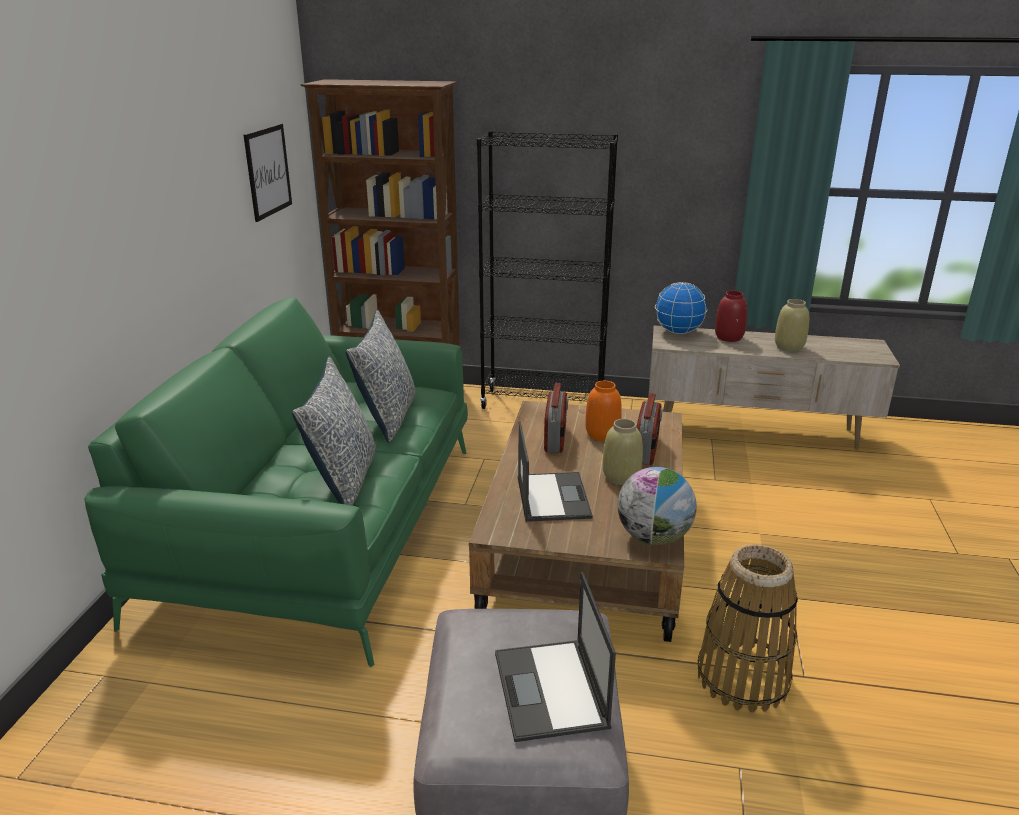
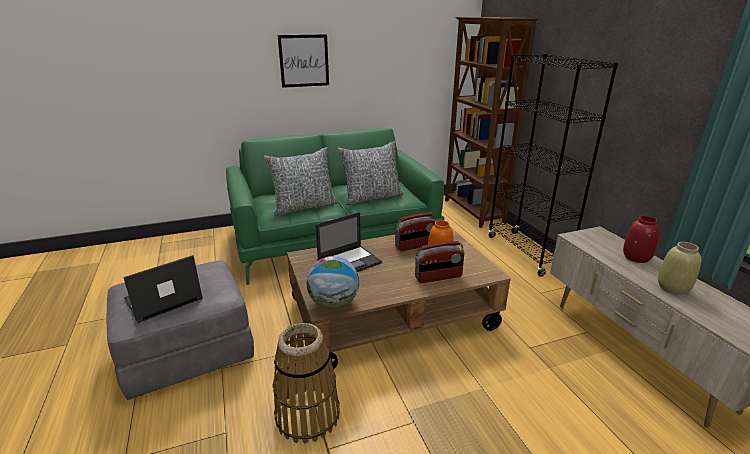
camera: 60 degrees right, 0 degrees up
(268, 171) = (421, 63): picture -> picture (304, 61)
(620, 477) = (393, 276): beige vase -> none
(678, 332) = (605, 236): globe -> none

